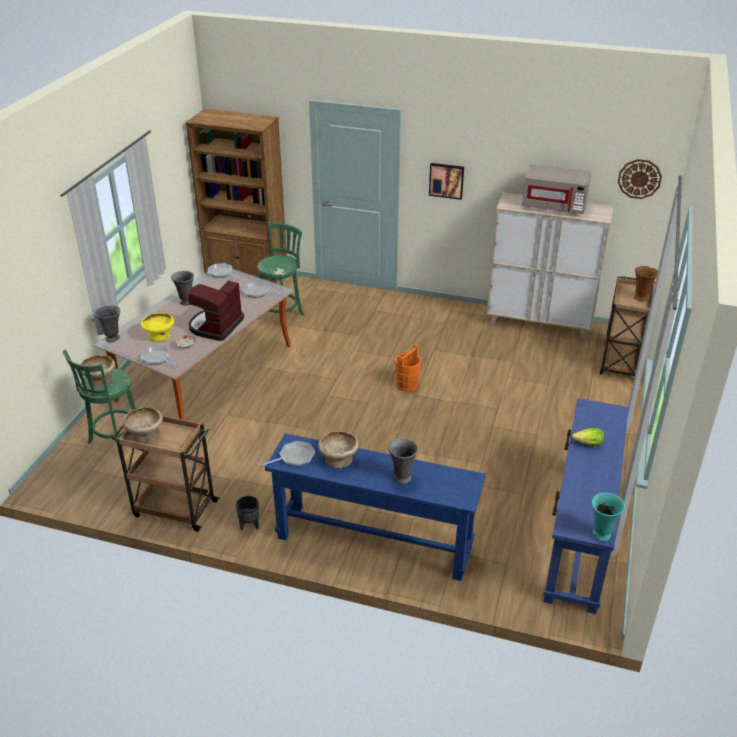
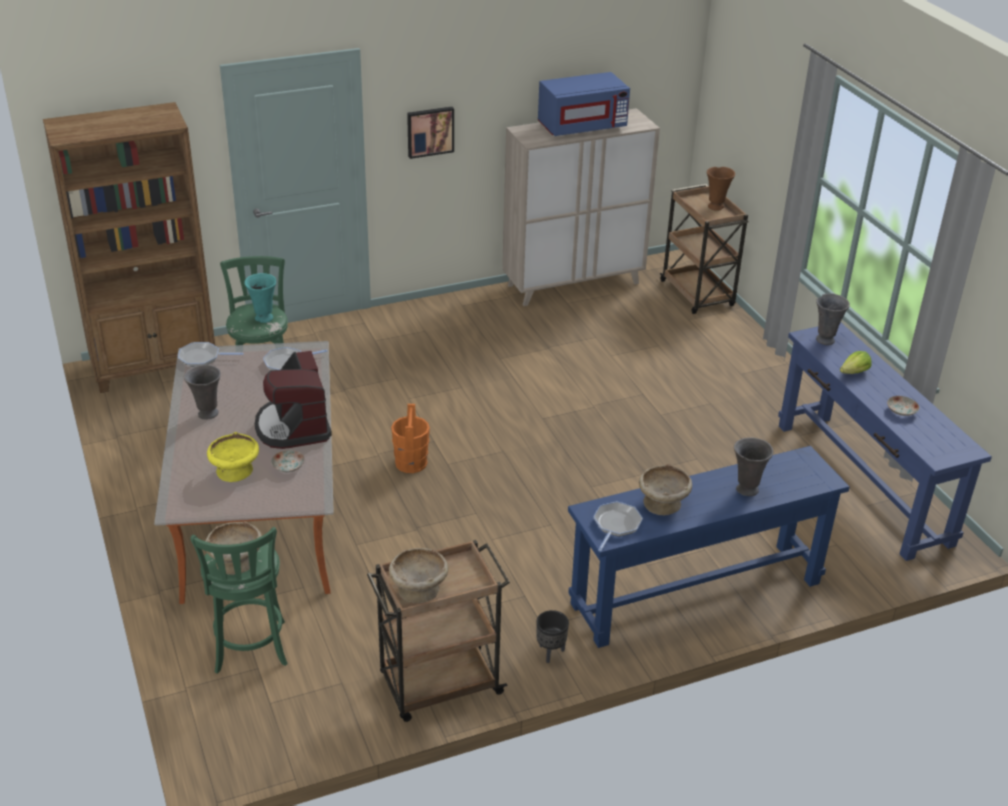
camera: 40 degrees left, 0 degrees up
(113, 338) = (173, 503): grey vase -> grey vase (825, 339)
(157, 358) = (275, 499): frying pan -> none
(406, 384) = (519, 411): orange bucket -> orange bucket (411, 463)
(554, 206) = (582, 127): grey microwave -> blue microwave
(586, 484) = (901, 411): none -> plate
(601, 535) = (970, 451): turquoise vase -> turquoise vase (264, 318)
(639, 179) = (660, 66): wall clock -> none

